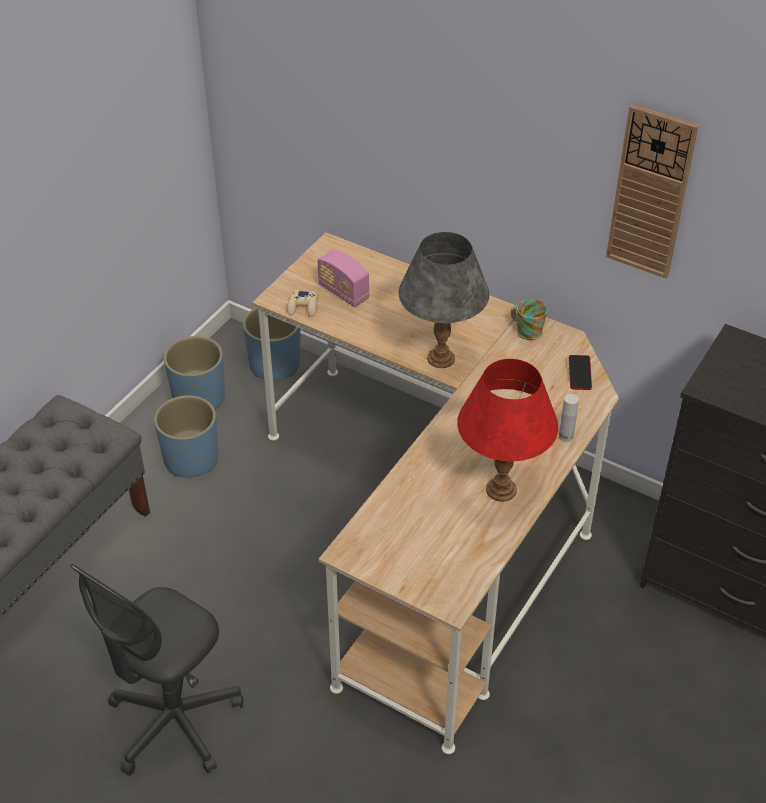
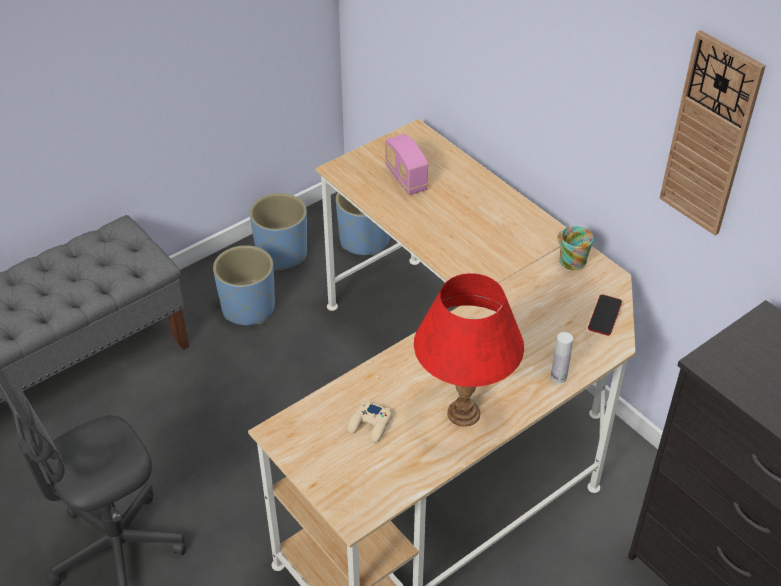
camera: 20 degrees right, 0 degrees up
(303, 307) = (360, 184): beige game controller -> beige game controller (370, 425)
(440, 358) = (468, 265): grey table lamp -> none

